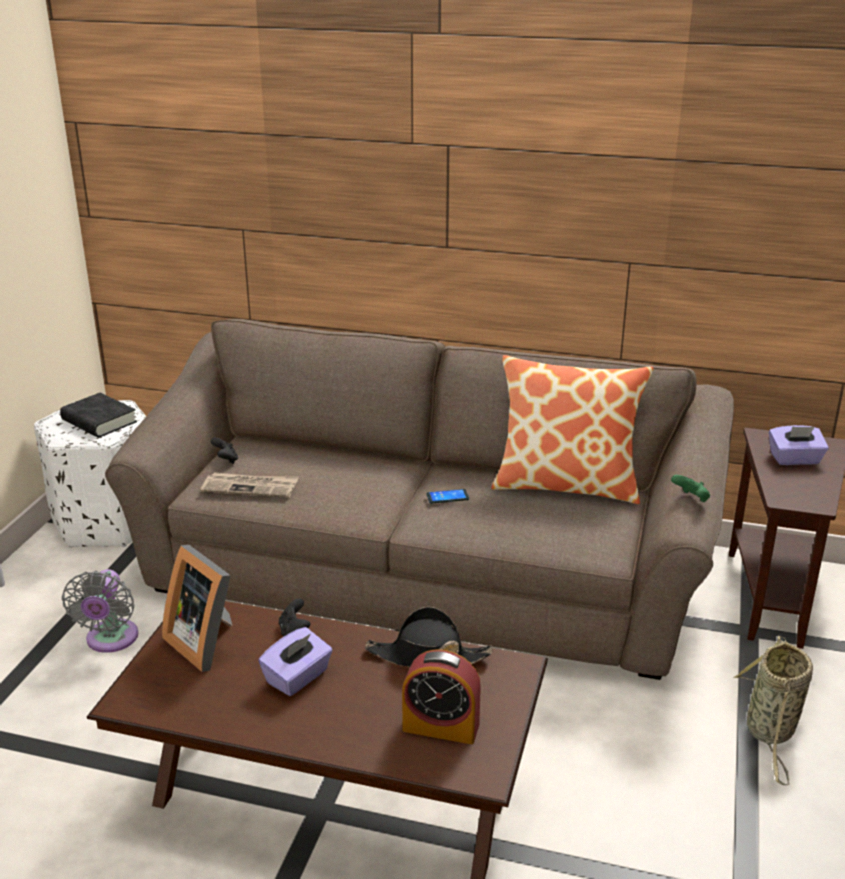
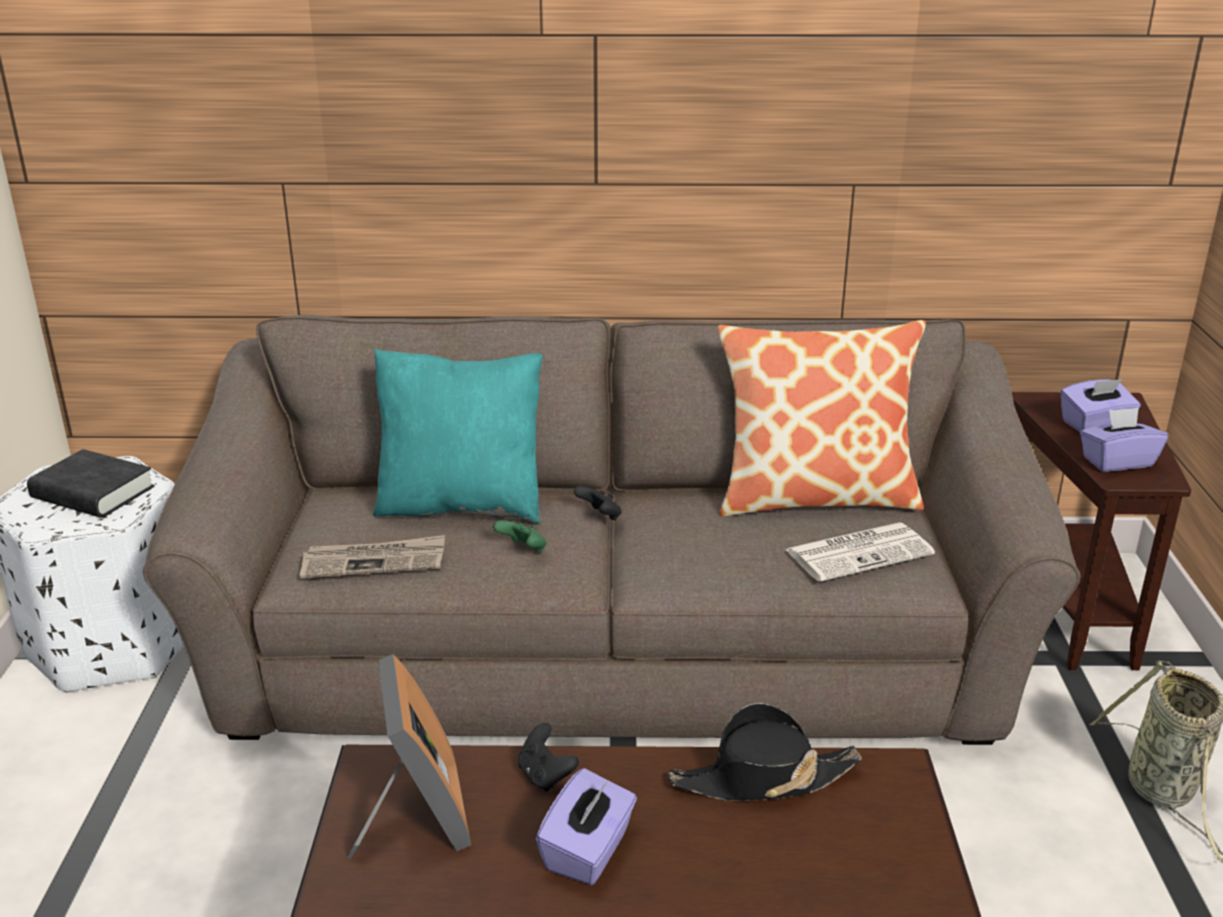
camera: 15 degrees left, 0 degrees up
(110, 640) = (185, 831): grey fan -> none
(206, 642) = (415, 819): picture frame -> picture frame turned 135 degrees counterclockwise
(226, 460) = (317, 526): black game controller -> black game controller (600, 516)
(323, 459) = (462, 505): none -> turquoise pillow
(441, 727) = (844, 889): alarm clock -> none
(447, 497) = (667, 535): phone -> none
(574, 526) = (860, 552): none -> newspaper
(691, 499) = (1018, 493): green game controller -> green game controller (523, 550)
(792, 488) = (1117, 461): none -> purple tissue box

